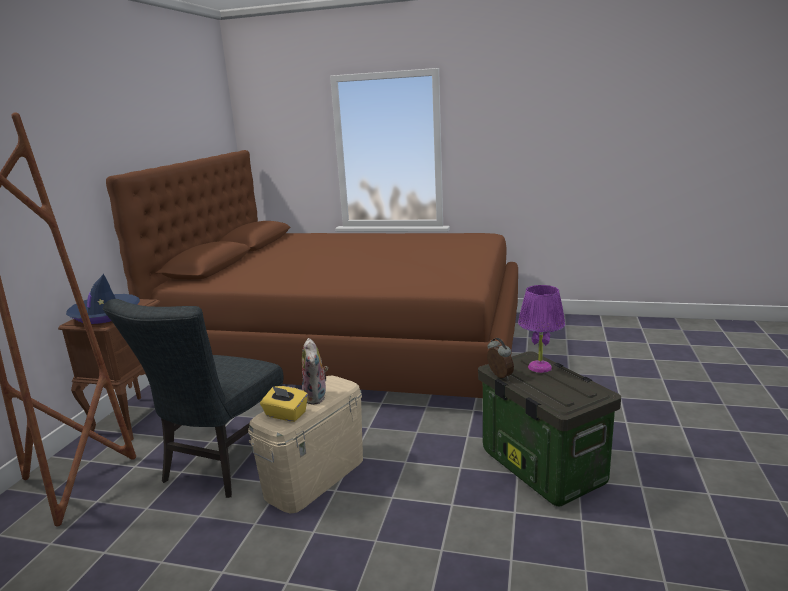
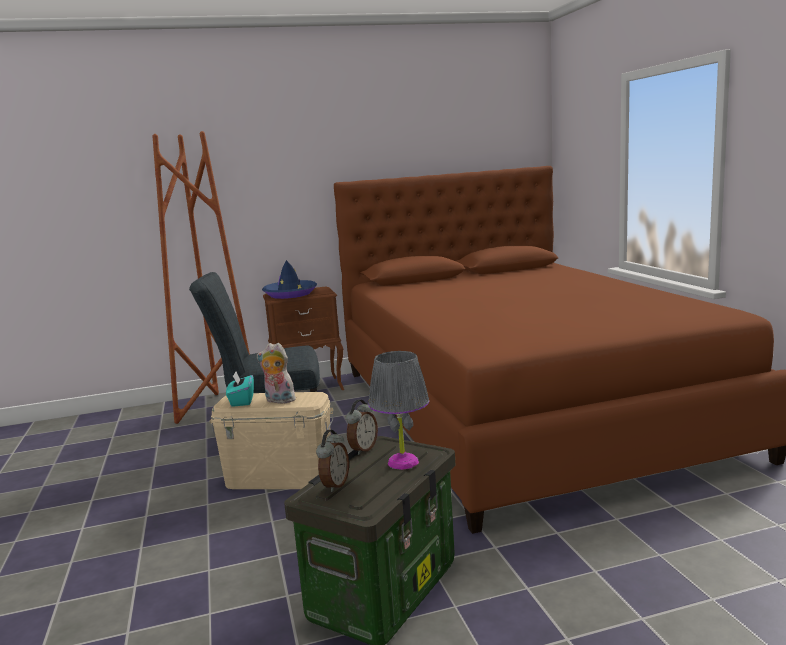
camera: 60 degrees right, 5 degrees down
(285, 415) = (241, 401): yellow tissue box -> turquoise tissue box
(317, 397) = (278, 401): plush toy -> plush toy turned 60 degrees clockwise
(540, 367) = (402, 462): purple table lamp -> grey table lamp
(556, 395) = (334, 485): none -> alarm clock

